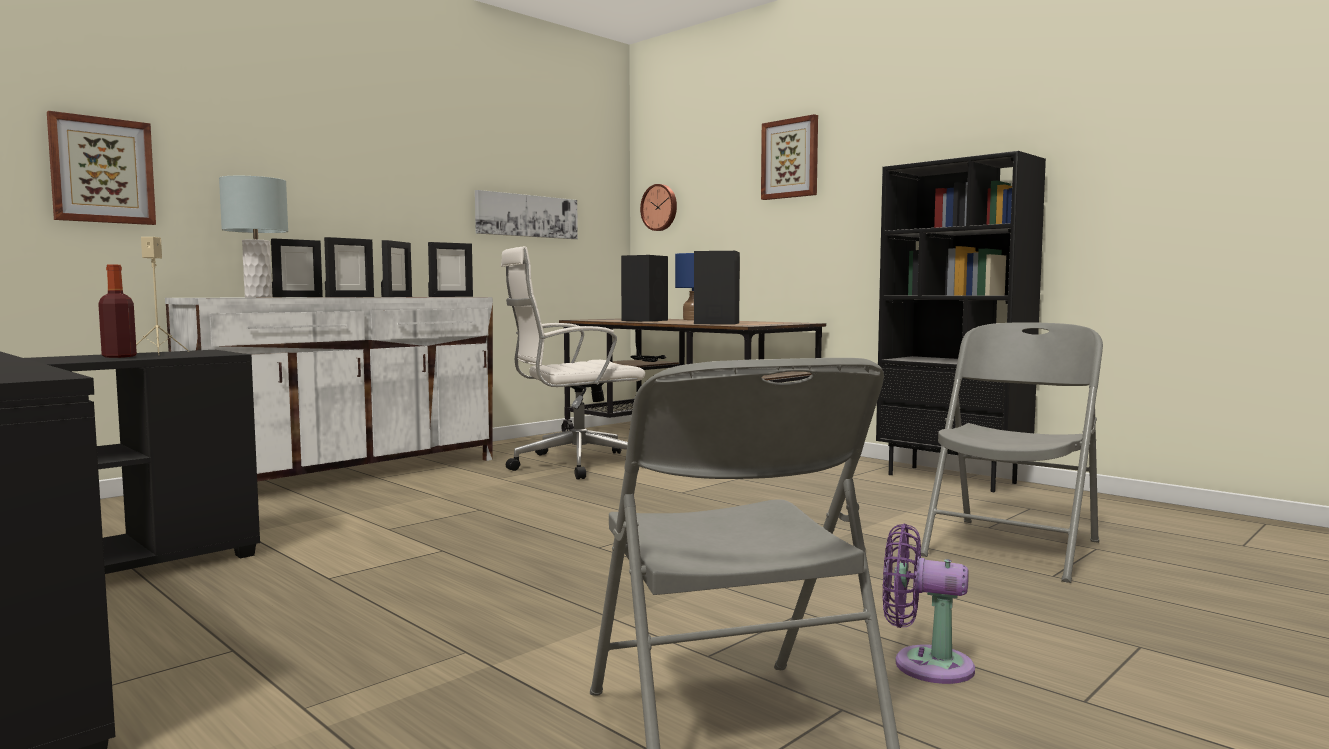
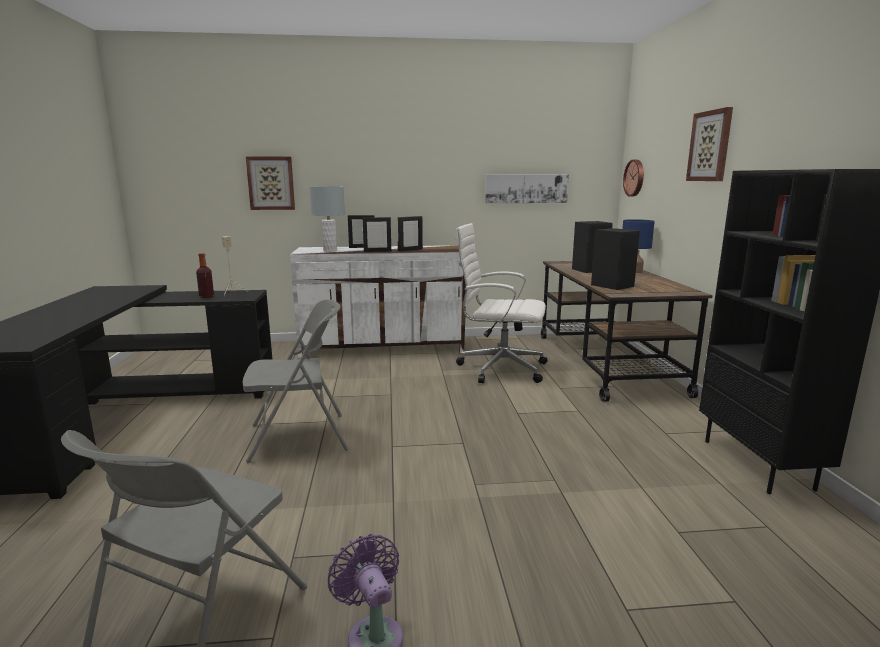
camera: 40 degrees right, 10 degrees up
(451, 296) = (441, 251): picture frame -> none
(1012, 549) = (650, 564): grey chair -> grey chair (298, 437)

